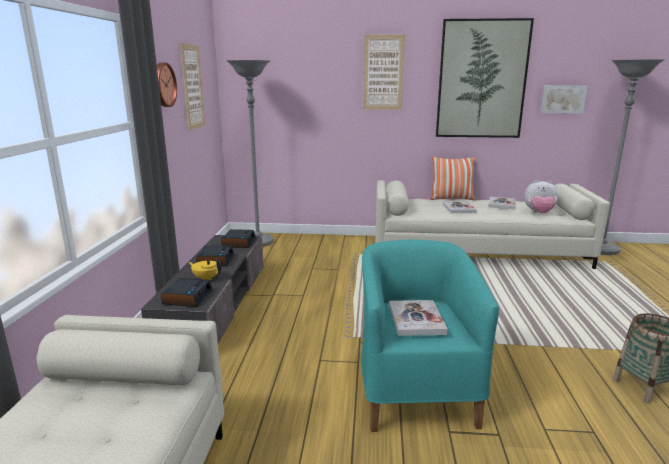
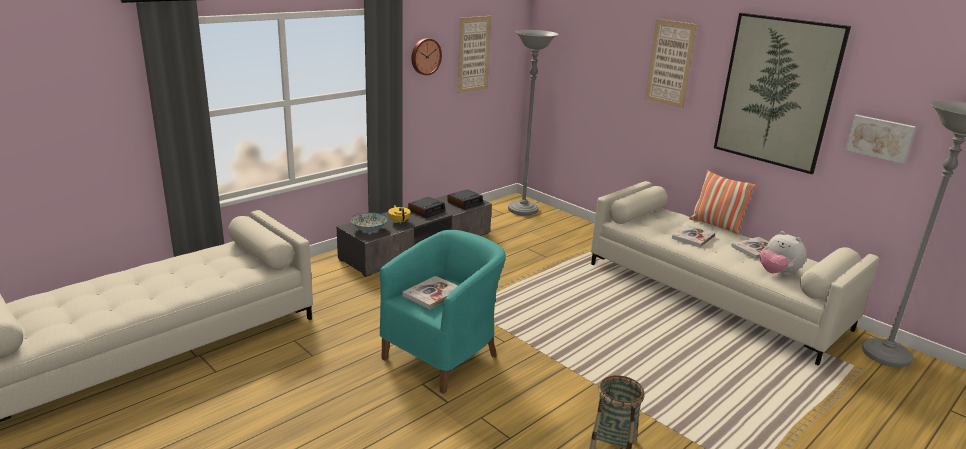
camera: 40 degrees right, 5 degrees up
(187, 297) = (369, 229): alarm clock -> bowl

